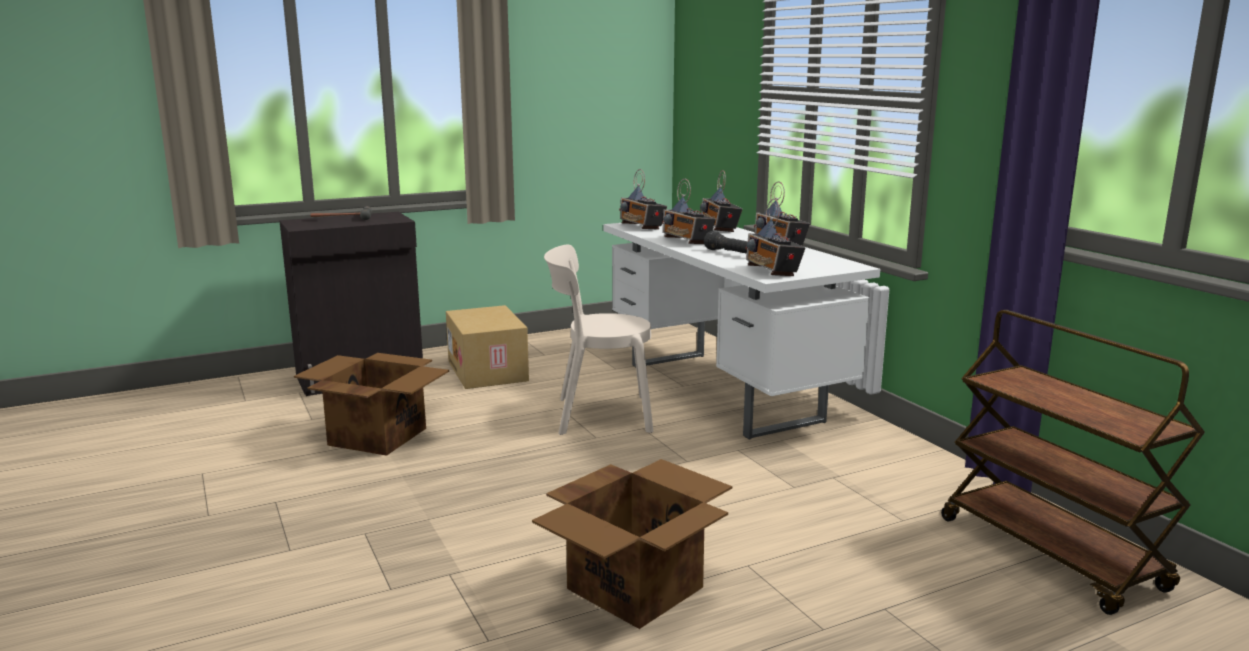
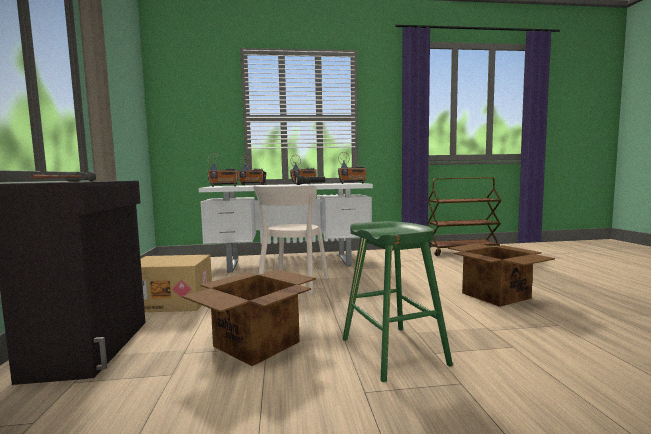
camera: 70 degrees left, 10 degrees down
(366, 508) = (392, 351): none -> green stool
(687, 241) = (274, 185): radio -> none

